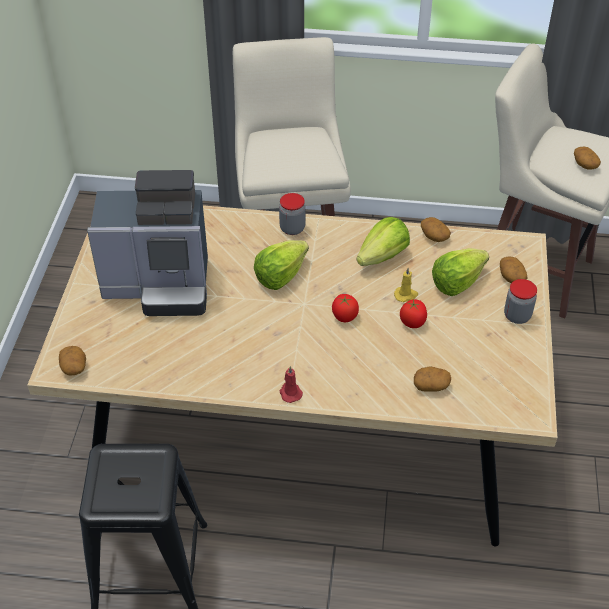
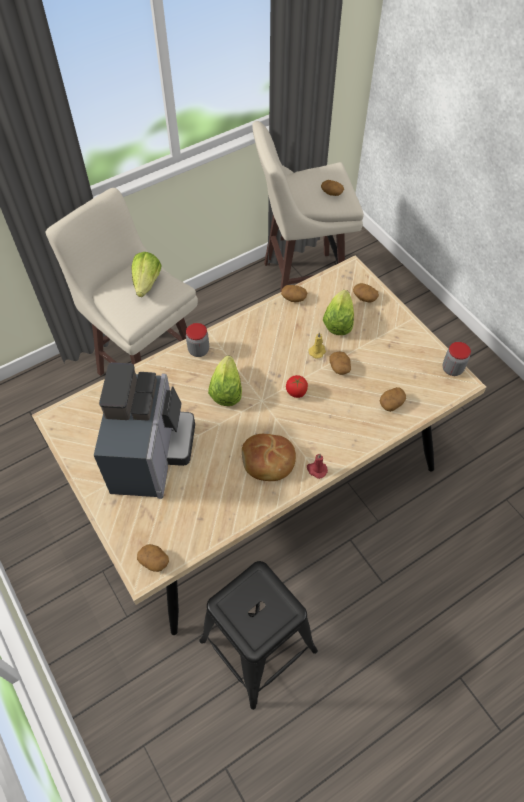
camera: 40 degrees left, 10 degrees up
(161, 285) = (151, 454): coffee machine -> coffee machine turned 45 degrees counterclockwise
(253, 356) = (268, 461): none -> bread
(383, 256) = (277, 333): lettuce -> lettuce (147, 283)
(412, 322) = (340, 367): tomato -> potato
(517, 316) = (392, 322): jar -> jar (452, 369)

